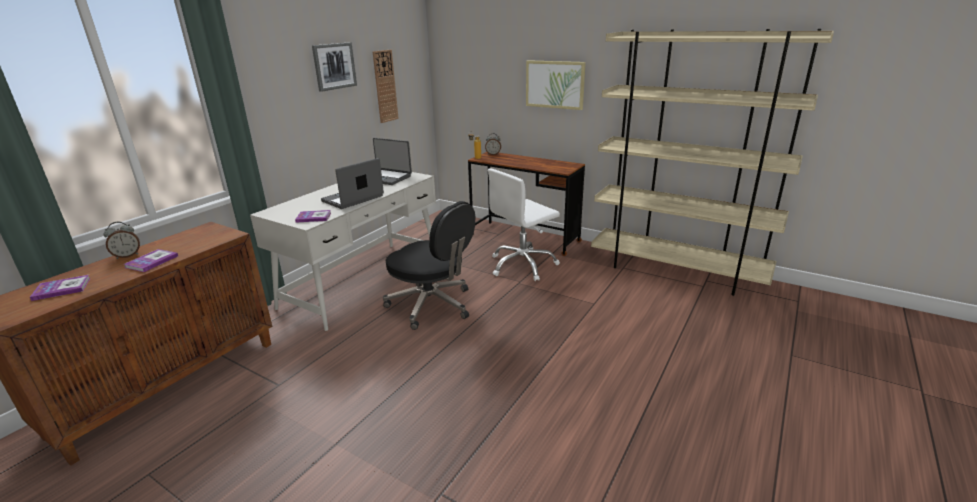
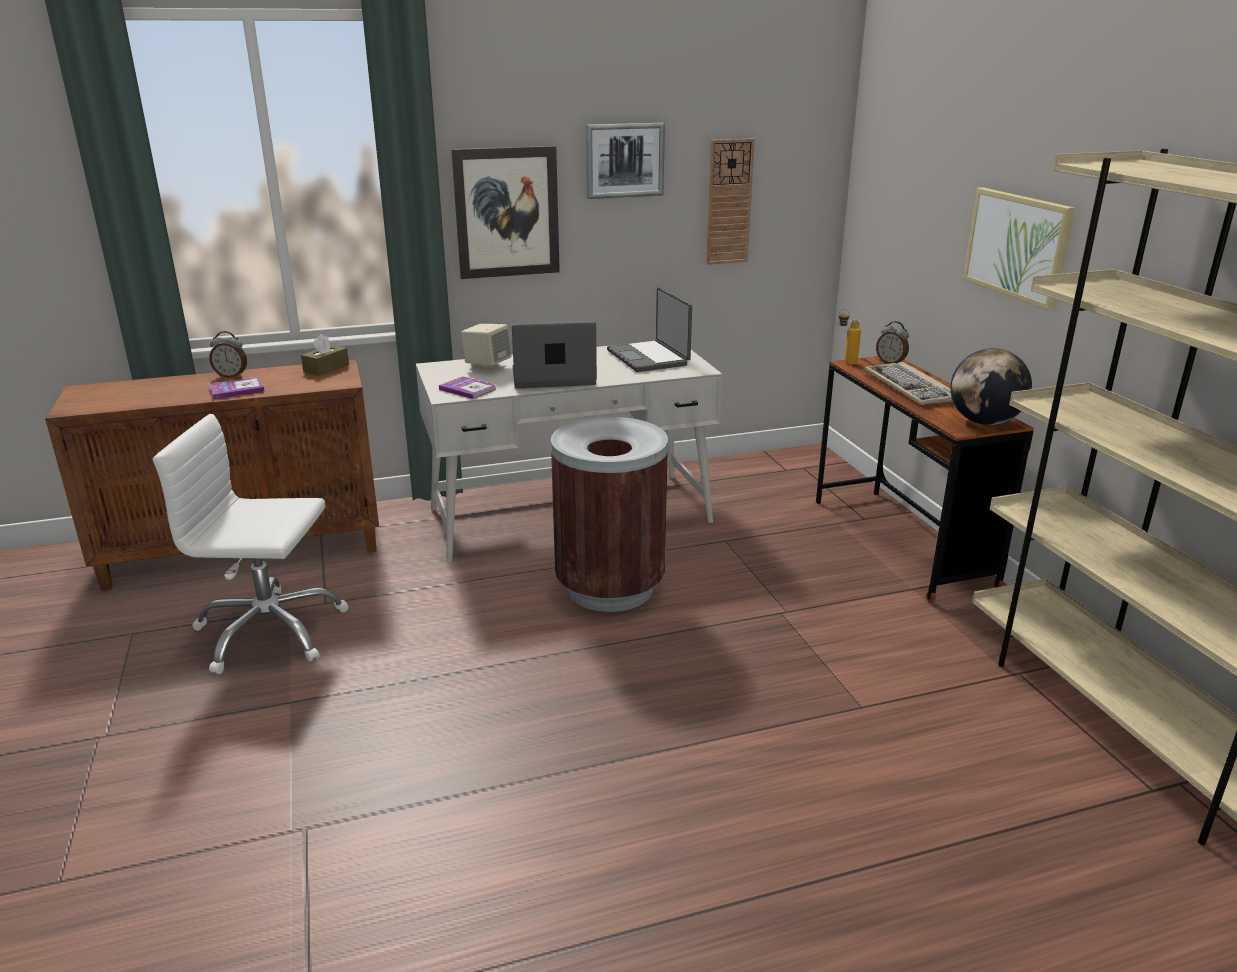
camera: 40 degrees right, 0 degrees up
(62, 289) = (140, 393): book -> none
(199, 231) = (326, 368): none -> brown tissue box
(277, 105) = (507, 212): none -> picture
(303, 204) = (487, 368): none -> beige speaker
(432, 305) = (609, 588): black office chair -> brown trash can
(518, 161) = (910, 387): none -> keyboard
(522, 265) = (830, 587): white office chair -> white office chair (269, 631)
(566, 166) = (984, 422): none -> globe

